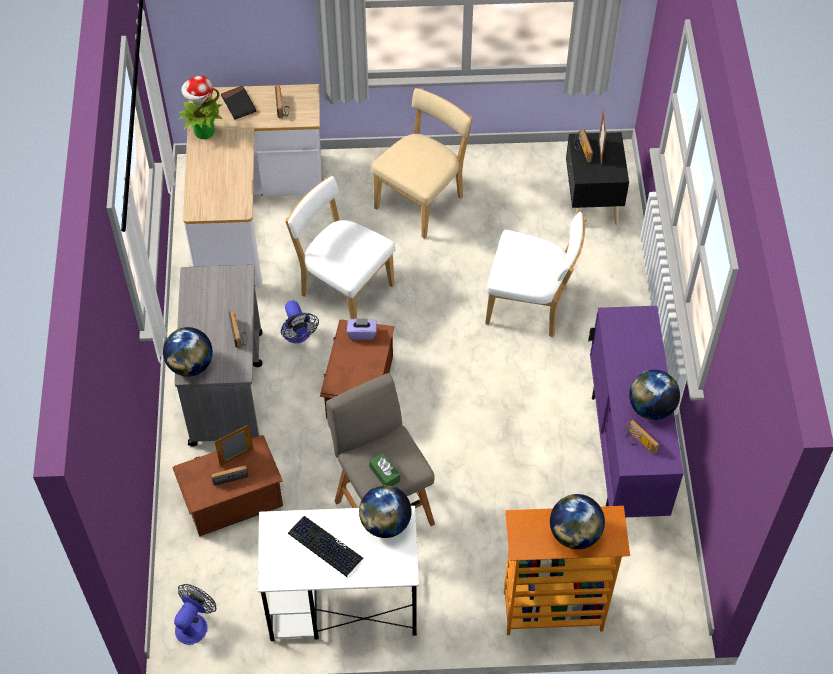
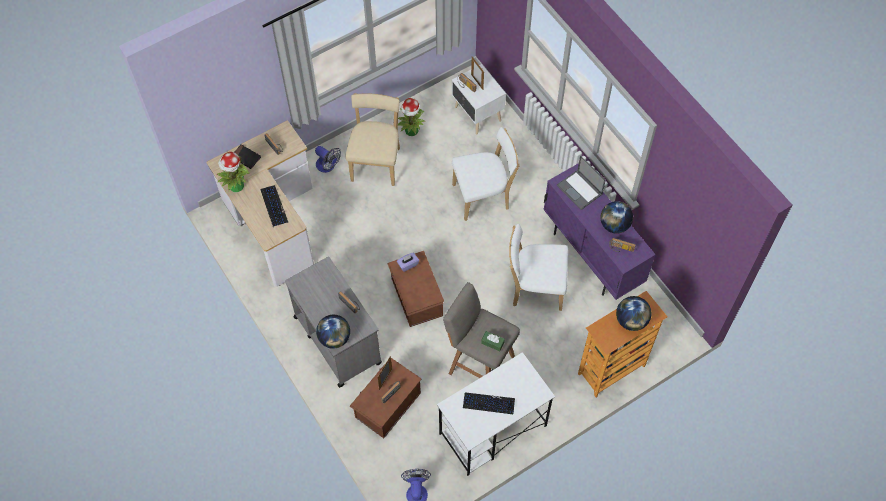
camera: 30 degrees left, 5 degrees up
(231, 175) = (274, 206): none -> keyboard
(298, 335) = (358, 285): fan -> fan (328, 166)
(344, 288) = (366, 241): white chair -> white chair (535, 287)
(385, 523) = (513, 371): globe -> none
(492, 184) = (411, 131): none -> potted plant
(591, 203) = (477, 115): black nightstand -> white nightstand
(634, 340) = (580, 190): none -> laptop

